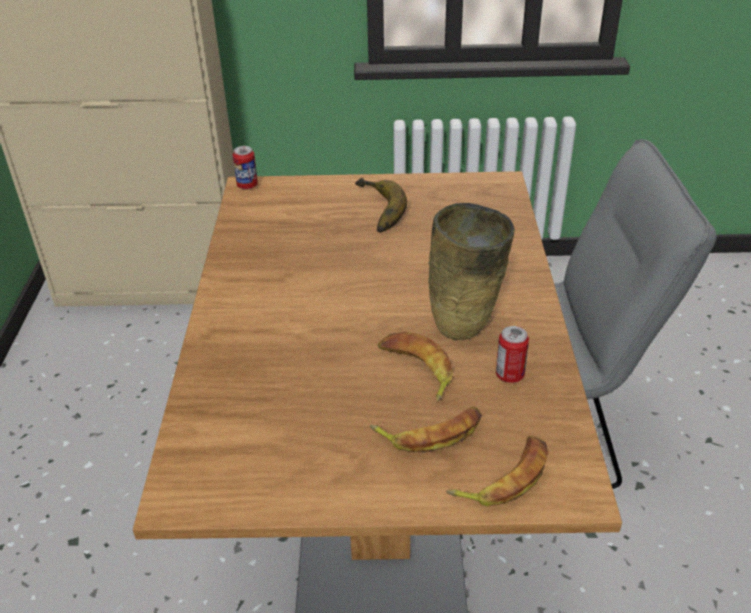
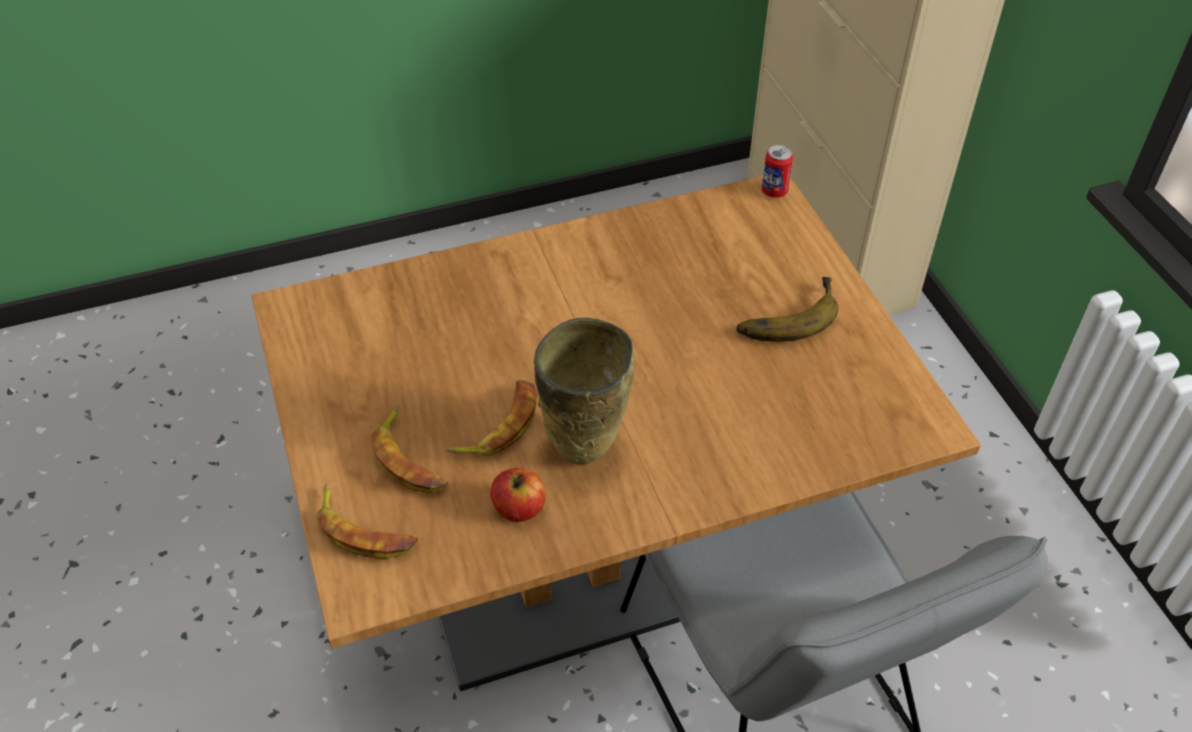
camera: 70 degrees right, 10 degrees up
(509, 375) = (519, 508): can -> apple

